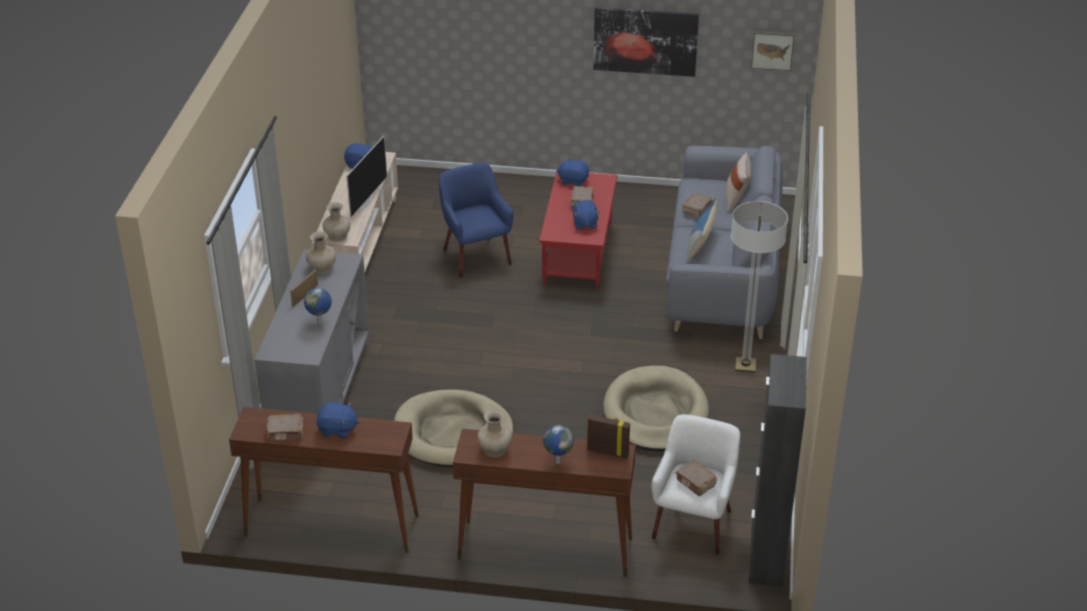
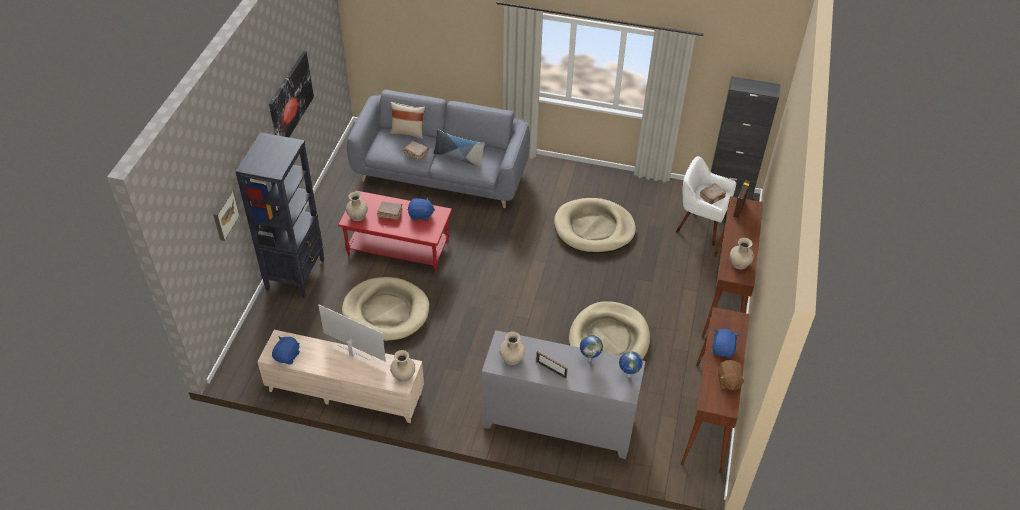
camera: 85 degrees left, 10 degrees up
(286, 433) = (728, 381): brown book -> brown plush toy
(476, 256) = (386, 312): blue armchair -> beige dog bed
(522, 190) = (296, 274): none -> black bookcase
(557, 461) = (749, 233): globe -> globe (628, 376)
(573, 181) = (358, 216): blue plush toy -> beige vase
(745, 366) = (548, 179): floor lamp -> none
(772, 49) = (329, 39): picture -> picture (224, 214)

